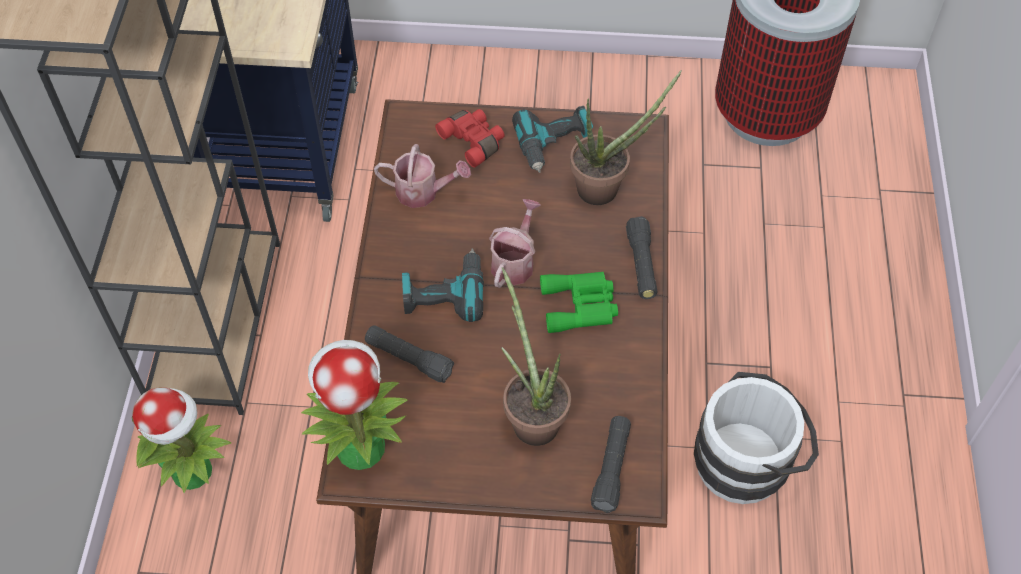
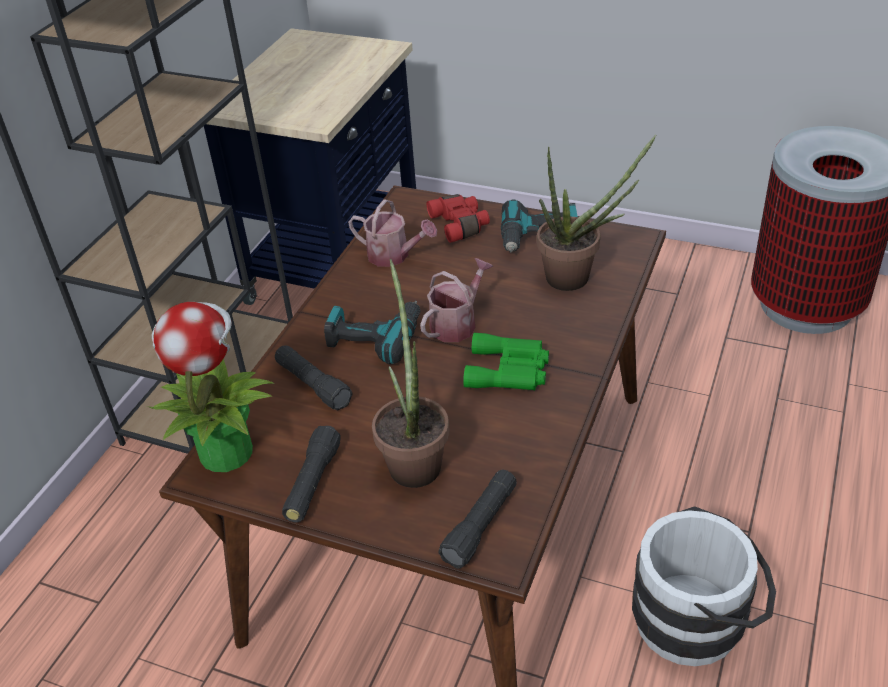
camera: 20 degrees right, 15 degrees down
(193, 471) = (132, 505): potted plant -> none
(641, 265) = (589, 346): black flashlight -> black flashlight (313, 483)

